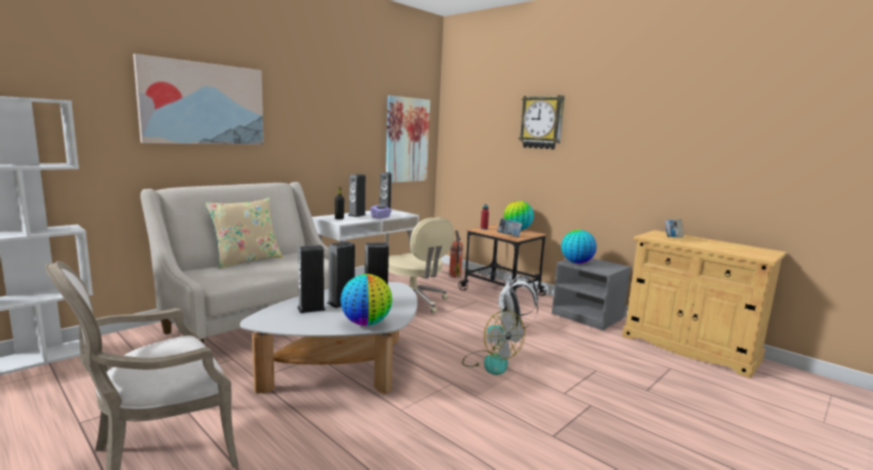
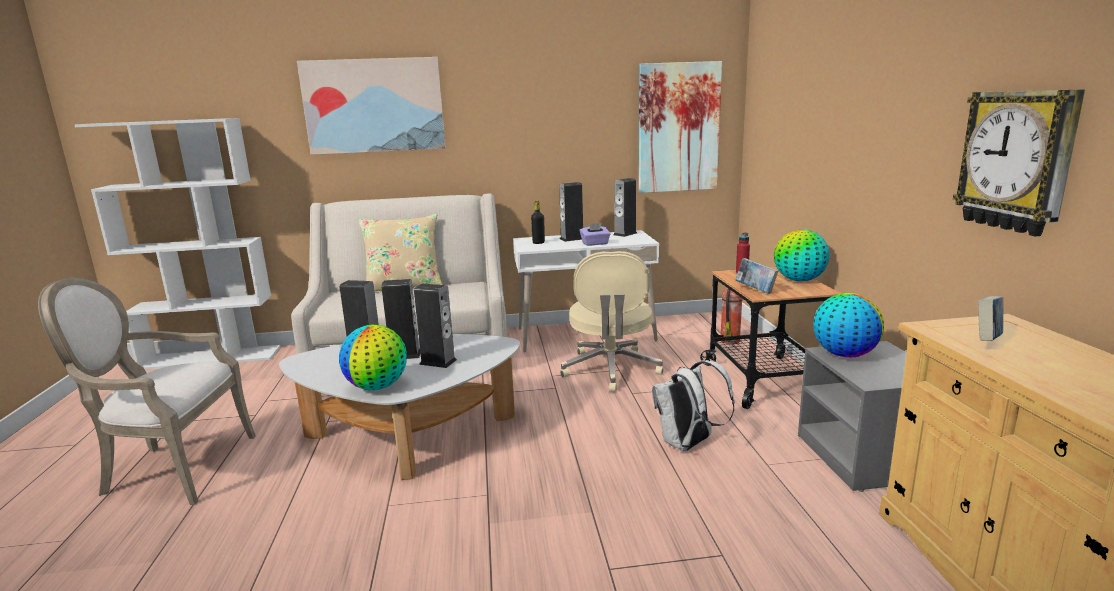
camera: 40 degrees right, 5 degrees up
(490, 362) = (579, 483): fan -> none
(542, 122) = (854, 85): wall clock -> wall clock (1016, 161)

